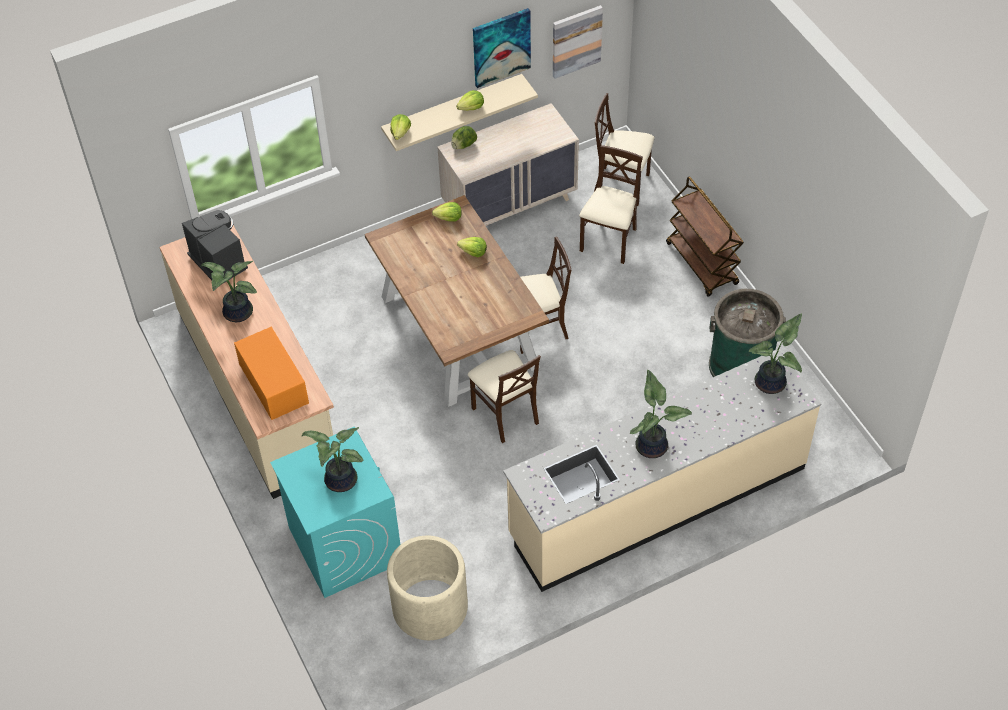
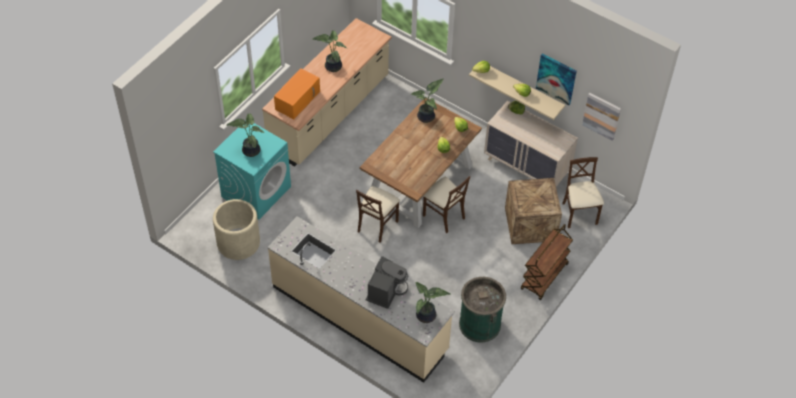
camera: 60 degrees right, 0 degrees up
(219, 261) = (361, 44): coffee machine -> coffee machine (386, 291)
(609, 241) = (531, 225): beige chair -> crate
(652, 445) = (350, 275): potted plant -> potted plant (427, 117)

